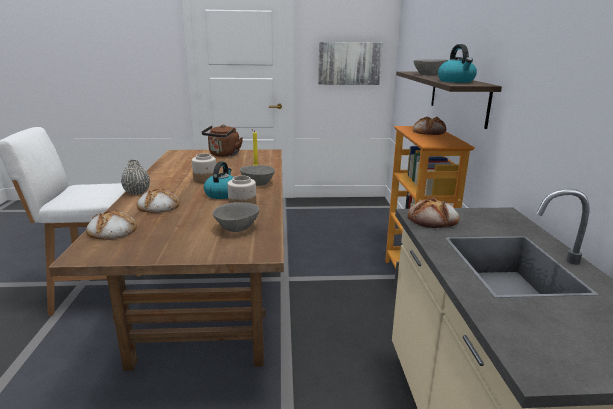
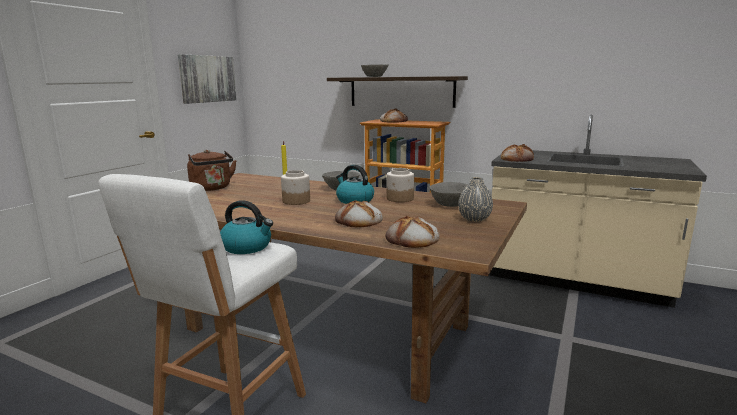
camera: 60 degrees left, 5 degrees down
(137, 192) = (294, 225): grey vase -> grey vase (474, 219)
(456, 81) = (431, 76): kettle -> kettle (247, 247)

